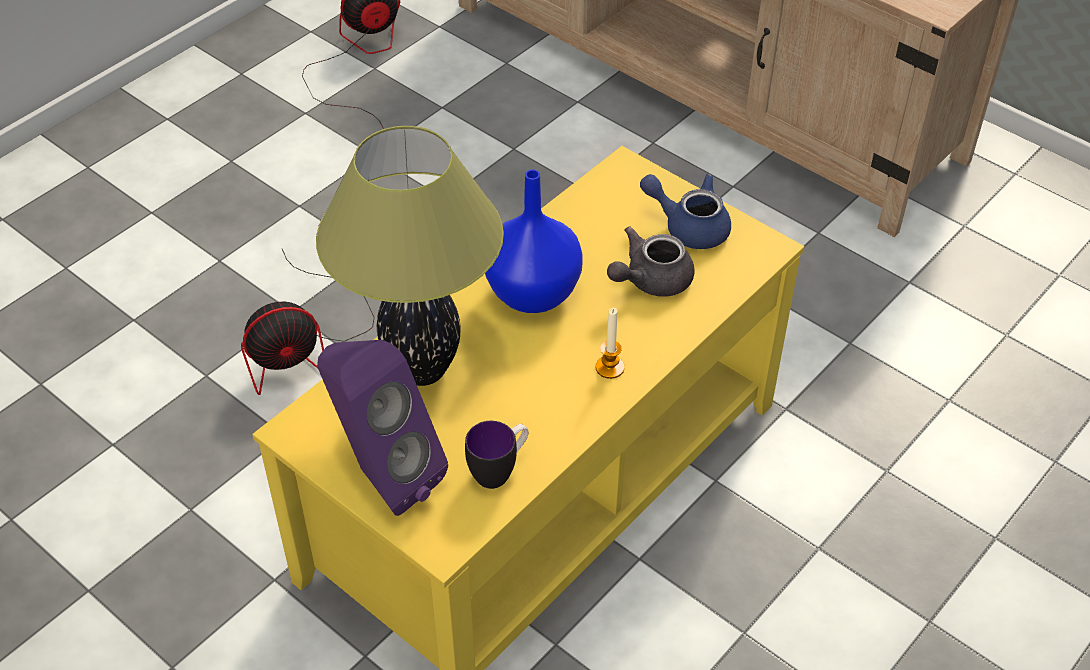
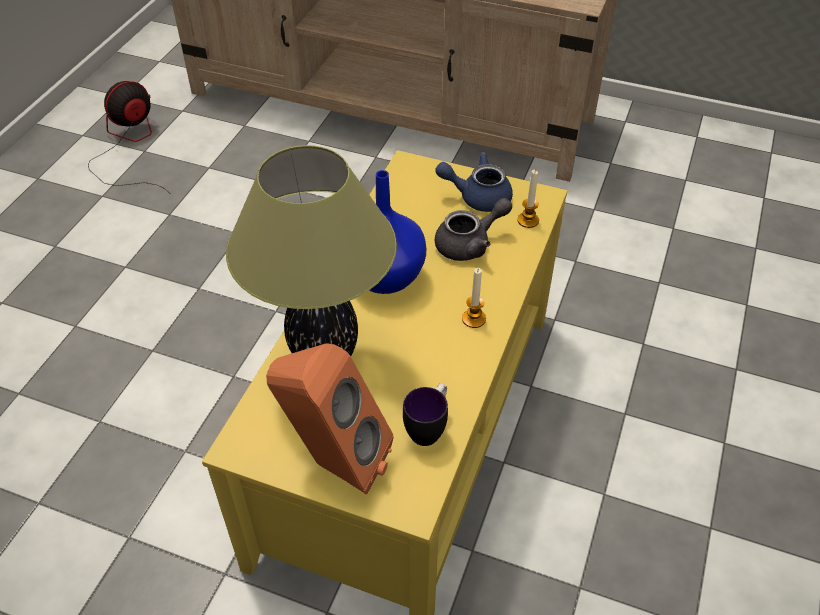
camera: 20 degrees left, 0 degrees up
(304, 343) = (173, 372): fan -> none
(383, 476) = (334, 462): purple speaker -> orange speaker
(650, 280) = (470, 244): grey teapot -> grey teapot turned 150 degrees counterclockwise
(734, 271) = (528, 220): none -> candle

